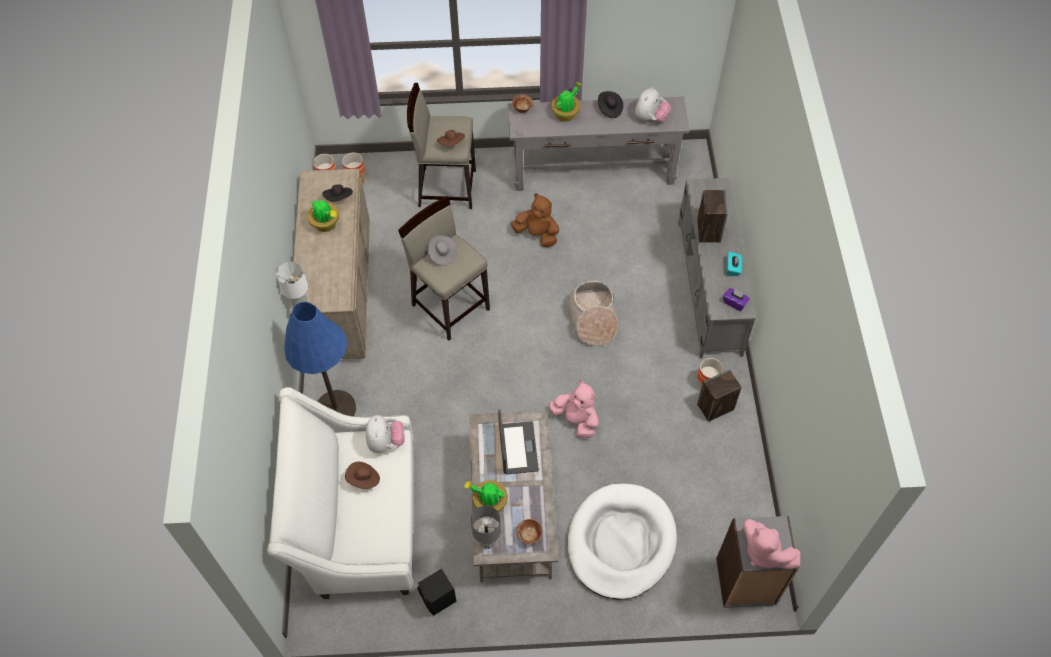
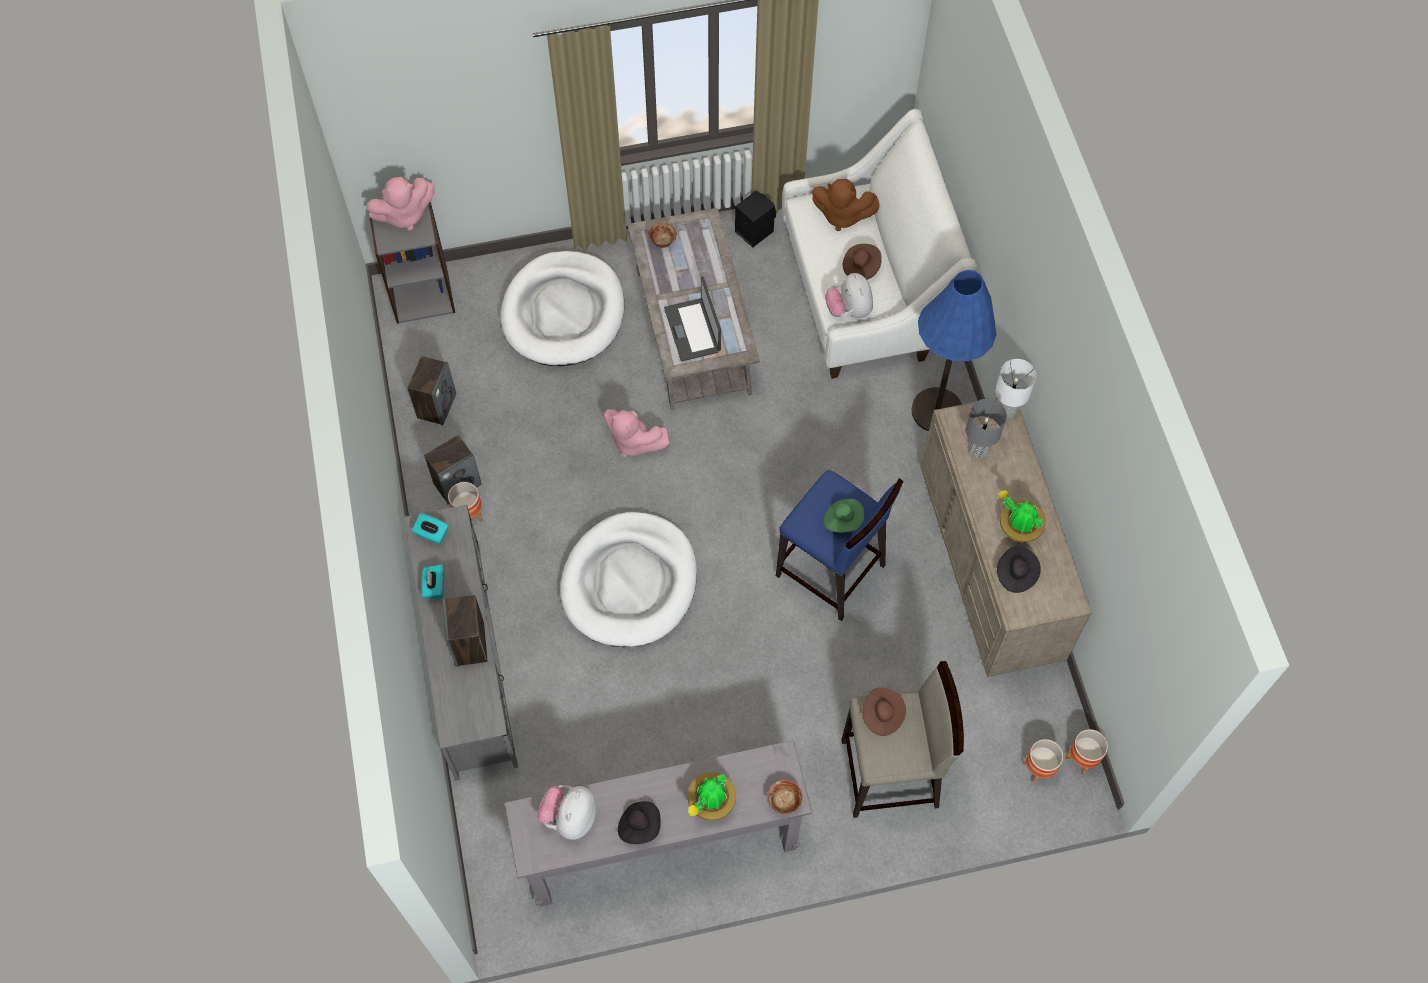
camera: 170 degrees right, 5 degrees up
(442, 255) = (843, 520): grey hat -> green hat
(450, 306) = (831, 572): beige stool -> blue stool
(487, 541) = (707, 230): grey table lamp -> grey table lamp (977, 448)
(489, 502) = (714, 268): potted plant -> none
(537, 234) = (731, 709): brown plush toy -> brown plush toy (841, 215)
(593, 319) = (629, 582): basket -> white dog bed
(732, 474) = (436, 405): none -> speaker
(735, 302) = (432, 534): purple tissue box -> turquoise tissue box
(763, 552) = (404, 215): pink plush toy -> pink plush toy turned 120 degrees clockwise

